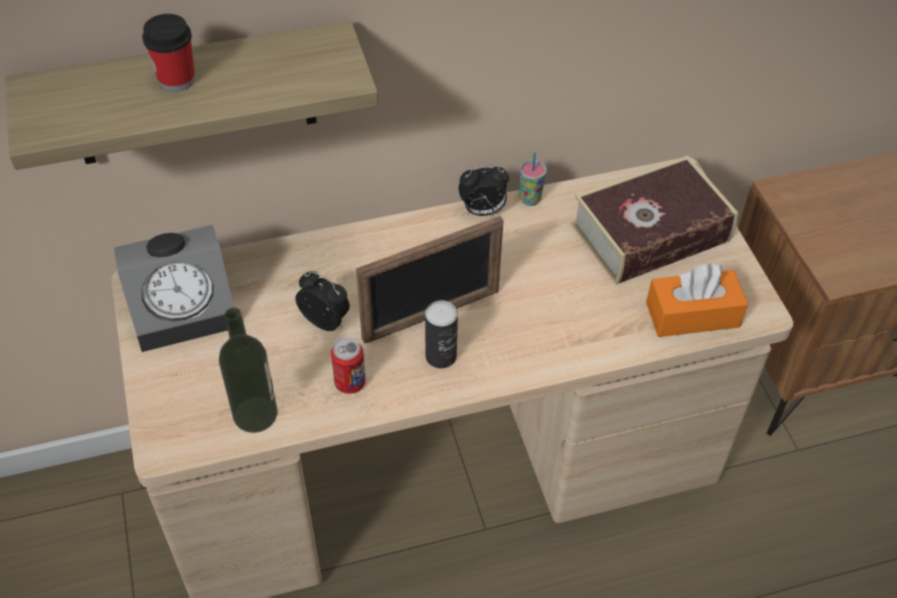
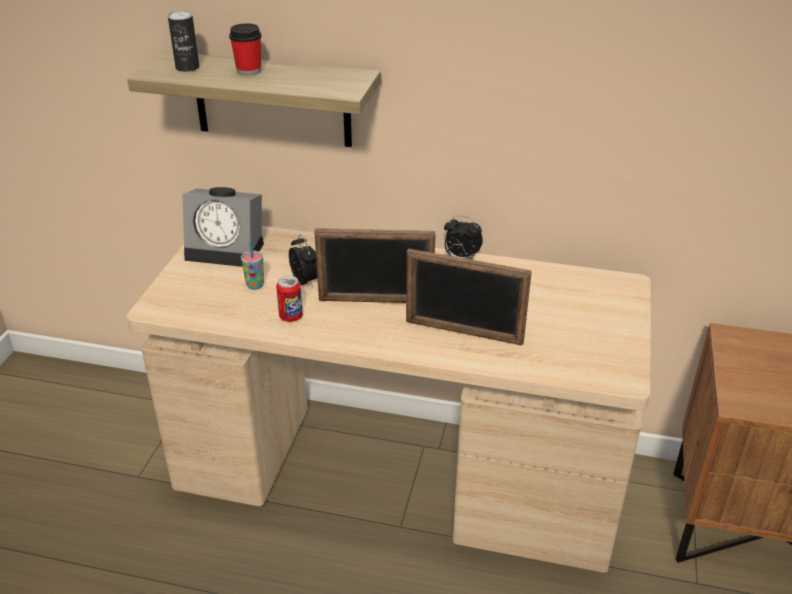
camera: 30 degrees right, 15 degrees down
(255, 414) = (219, 312): bottle -> none
(441, 356) = (362, 324): can -> can (187, 68)
(530, 199) = (501, 263): cup -> cup (255, 285)
(560, 319) = (463, 332): none -> picture frame
(650, 233) = (575, 307): book -> none
(692, 315) = (567, 363): orange tissue box -> none

